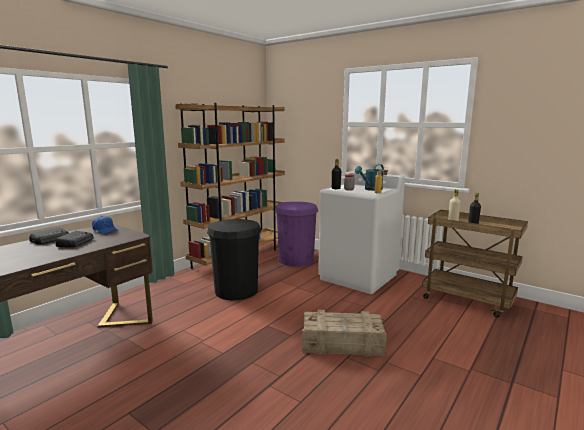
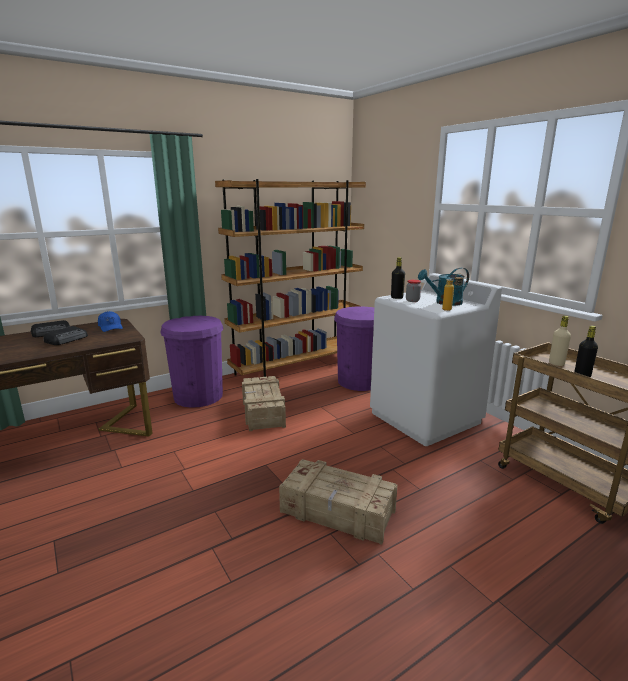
camera: 20 degrees right, 5 degrees up
(171, 288) = (198, 396): none -> purple trash can
(236, 290) = (263, 411): black trash can -> crate

